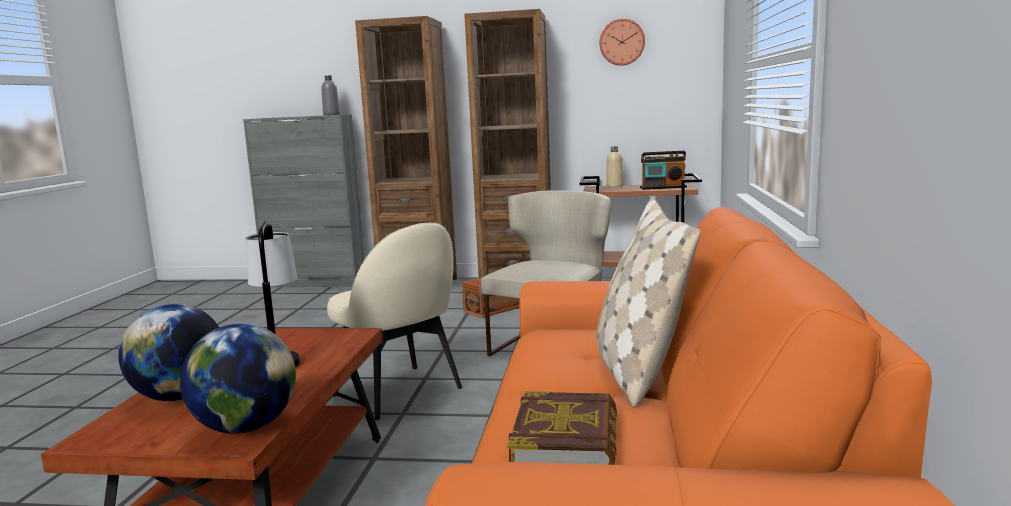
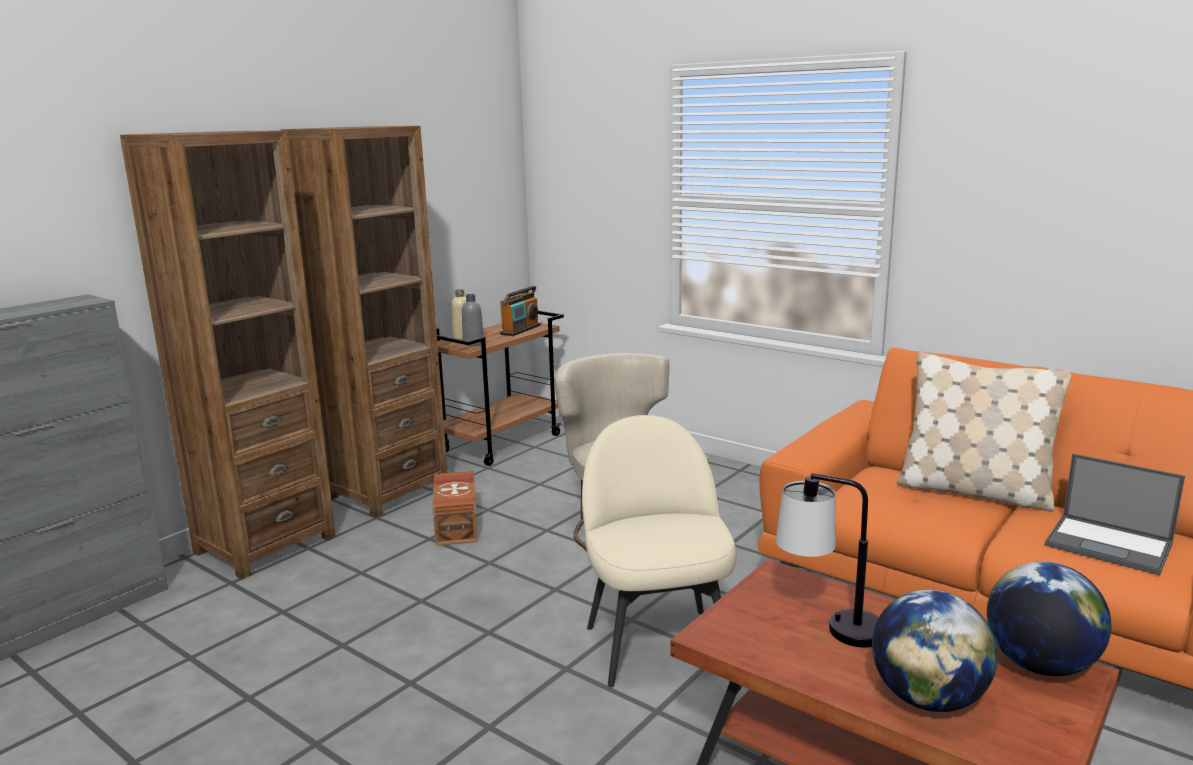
camera: 60 degrees left, 5 degrees up
(331, 115) = (75, 301): grey bottle -> grey bottle (473, 343)
(400, 393) = (657, 644): beige chair -> beige chair turned 90 degrees counterclockwise
(566, 442) = (1110, 545): book -> laptop
(622, 42) = (443, 162): wall clock -> none

